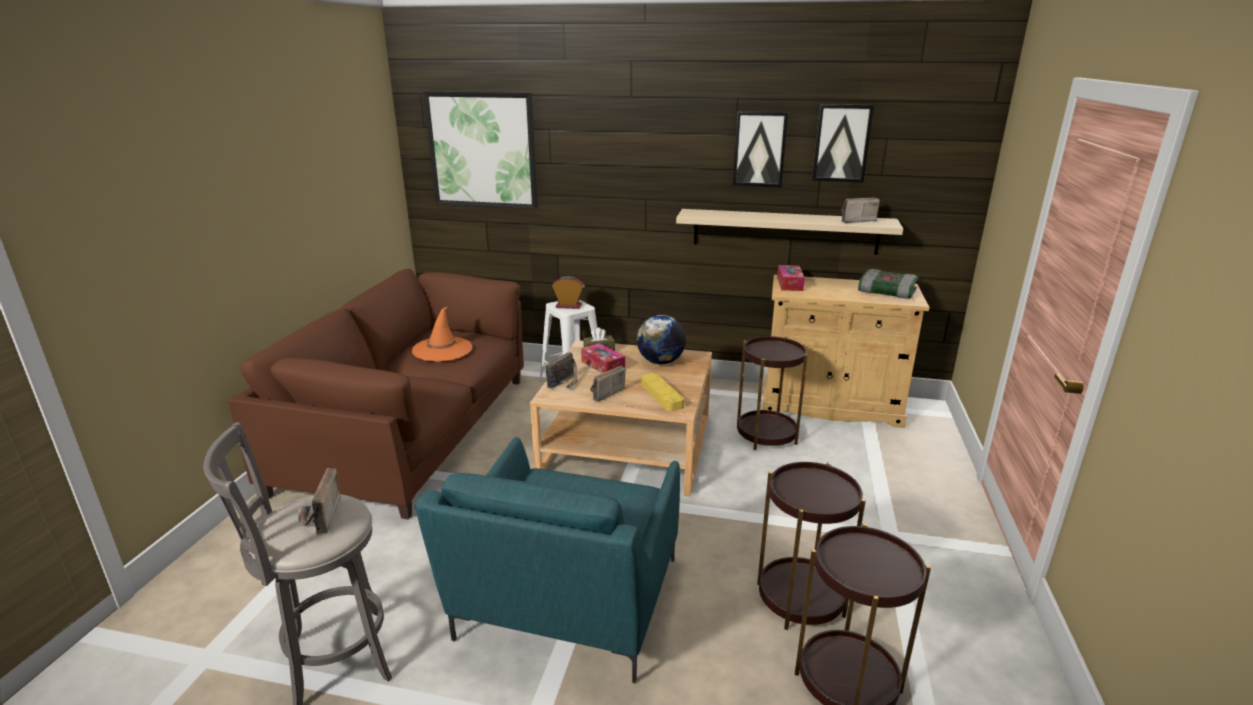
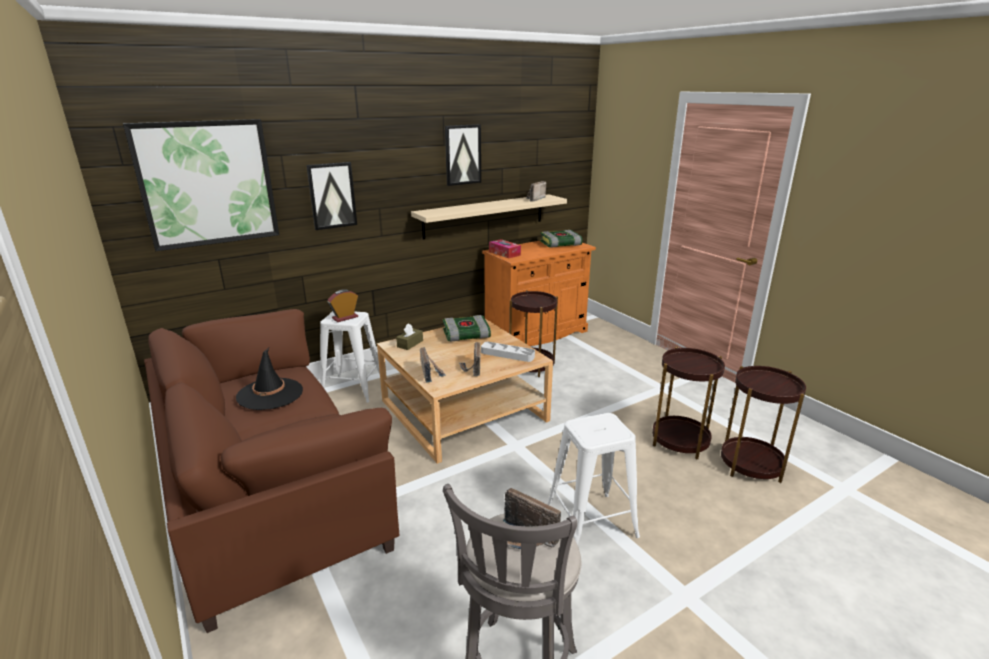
camera: 45 degrees left, 0 degrees up
(442, 349) = (270, 394): orange hat -> black hat
(566, 604) = (591, 523): turquoise armchair -> white stool
(603, 365) = (433, 352): tissue box -> none
(660, 362) = (465, 335): globe -> book
(661, 395) = (507, 354): yellow tray -> grey tray
(830, 405) = (536, 334): beige cabinet -> orange cabinet
(841, 143) = (513, 145): picture -> picture (332, 195)

